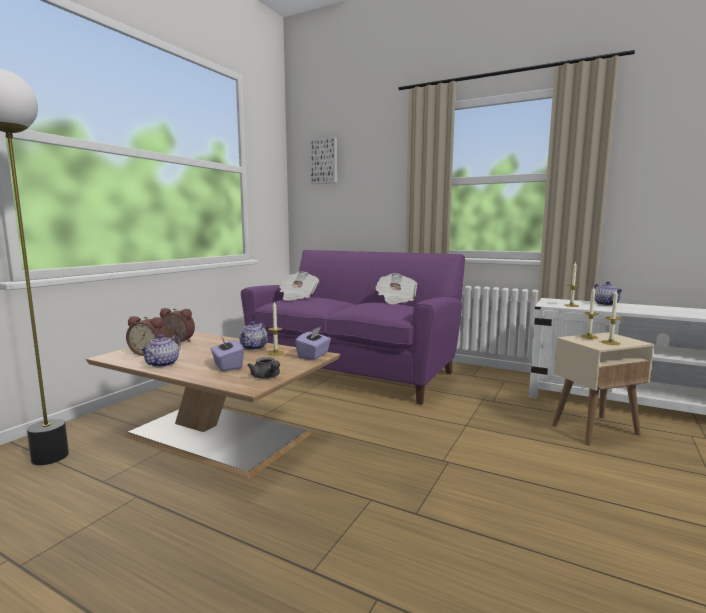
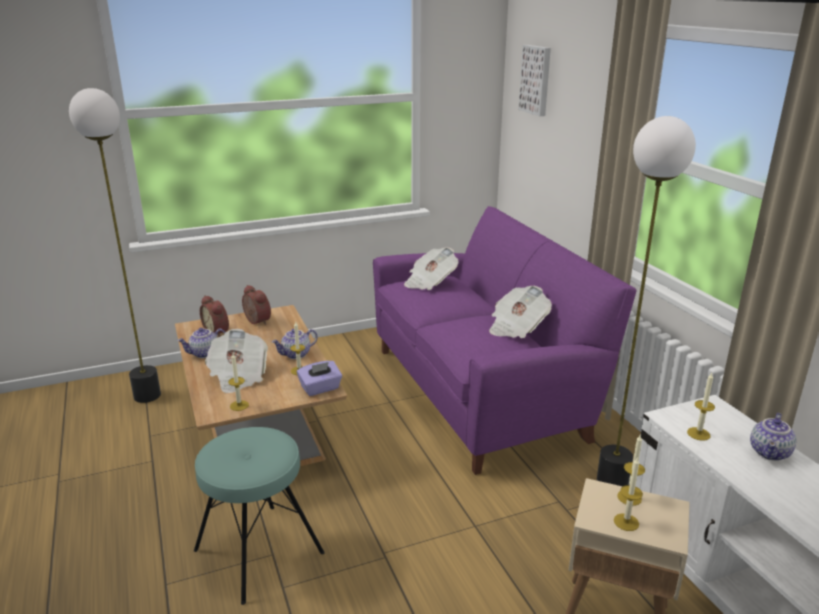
camera: 40 degrees right, 15 degrees up
(227, 366) = (238, 376): purple tissue box -> newspaper
(267, 377) = (239, 405): grey teapot -> candle
(357, 503) = (259, 551): none -> turquoise stool
(489, 383) = (613, 481): none -> floor lamp

